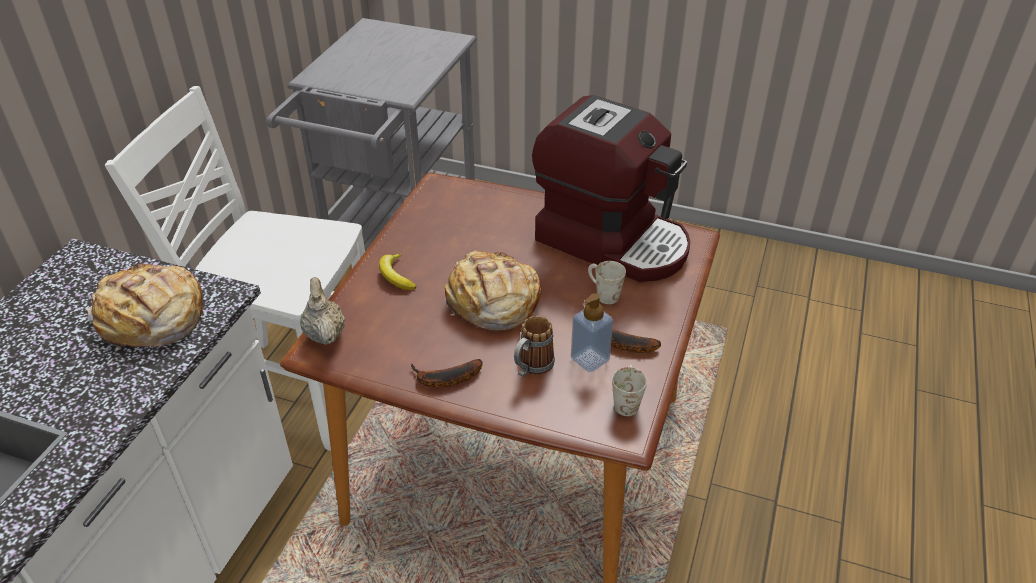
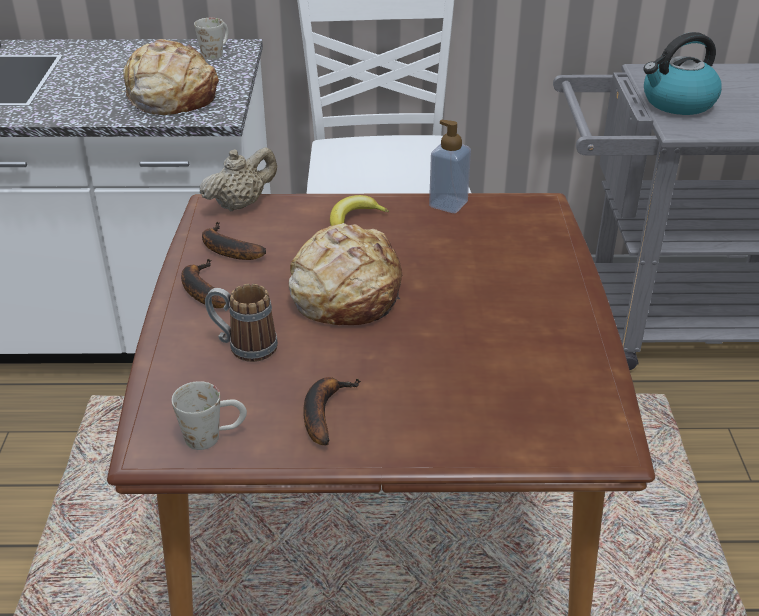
camera: 70 degrees right, 5 degrees down
(372, 83) = (677, 103): none -> kettle
(392, 355) = (226, 249): none -> banana
(590, 359) = (278, 390): soap dispenser -> soap dispenser (448, 204)
(602, 293) = (414, 376): white mug -> white mug (216, 53)
(613, 240) = (539, 364): coffee machine -> none

